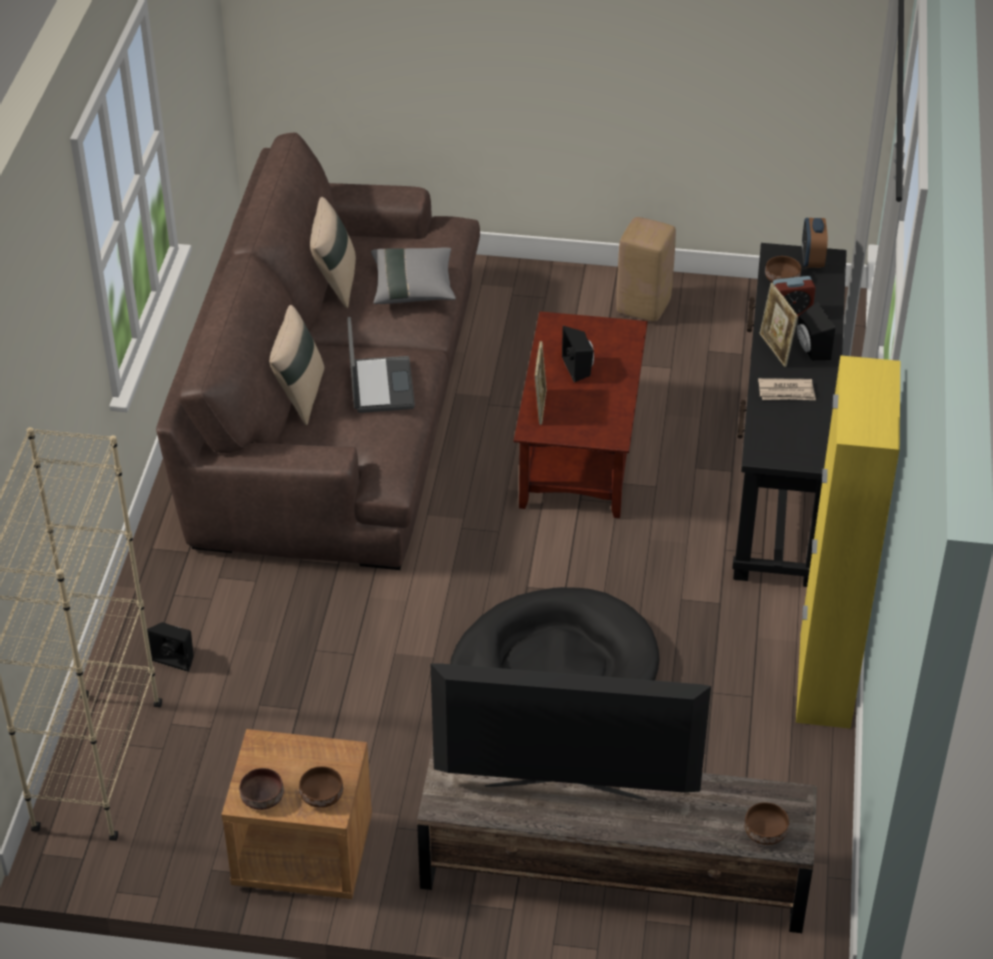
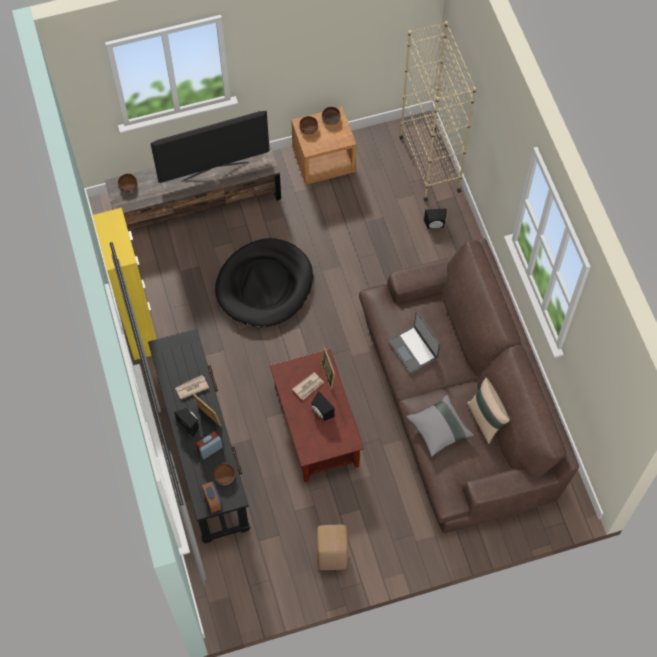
camera: 155 degrees right, 20 degrees up
(299, 395) = (451, 330): beige pillow -> none
(579, 404) = (308, 386): none -> newspaper

